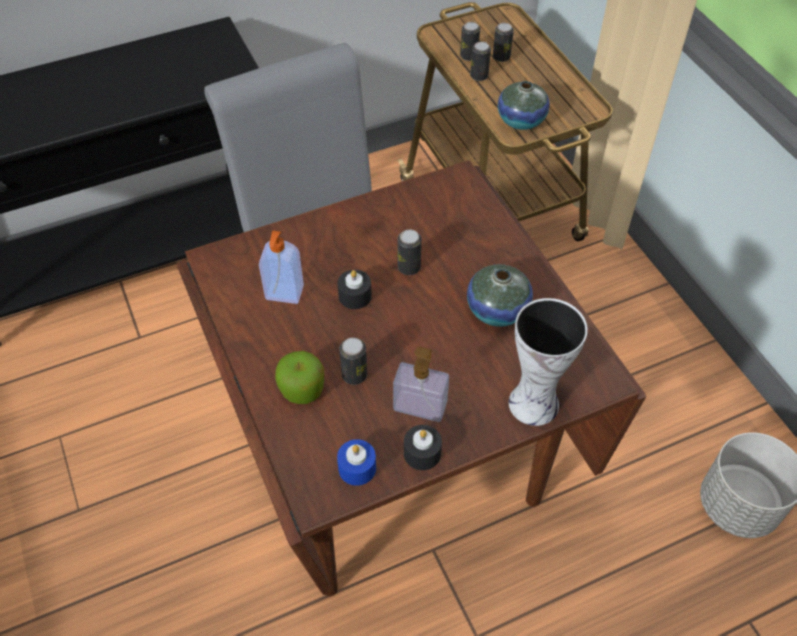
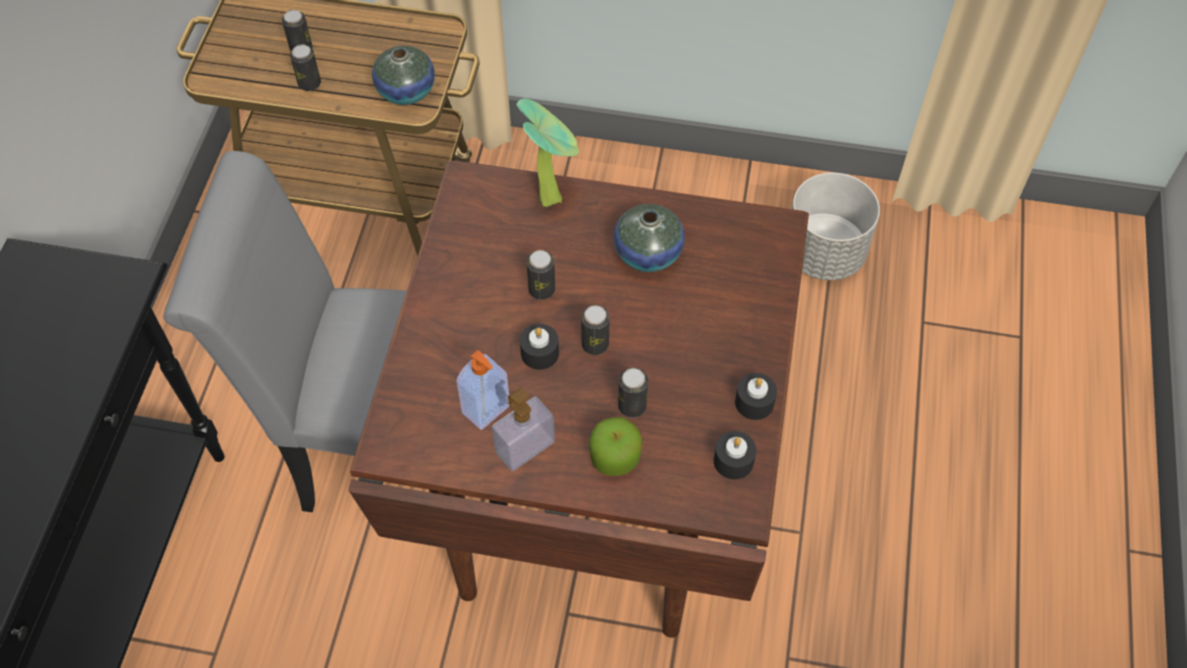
camera: 55 degrees left, 5 degrees up
(357, 468) = (733, 461): blue candle -> black candle
(420, 406) = (705, 375): soap dispenser -> soap dispenser (525, 447)
(468, 56) = (272, 73): can -> can (595, 344)
(493, 228) = (552, 196): none -> potted plant
(533, 401) = (762, 289): vase -> none

